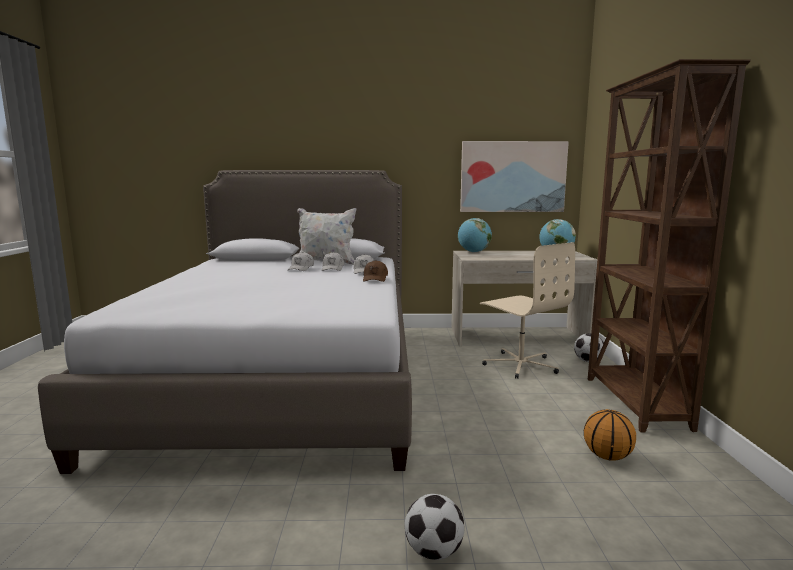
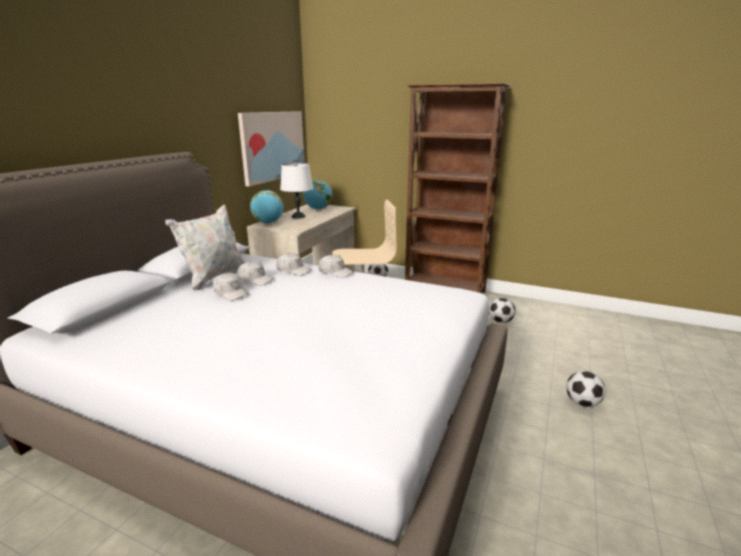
camera: 65 degrees left, 10 degrees up
(375, 278) = (335, 272): brown cap -> white cap
(514, 254) = (298, 216): none -> white table lamp
(607, 457) = (500, 321): basketball -> football

